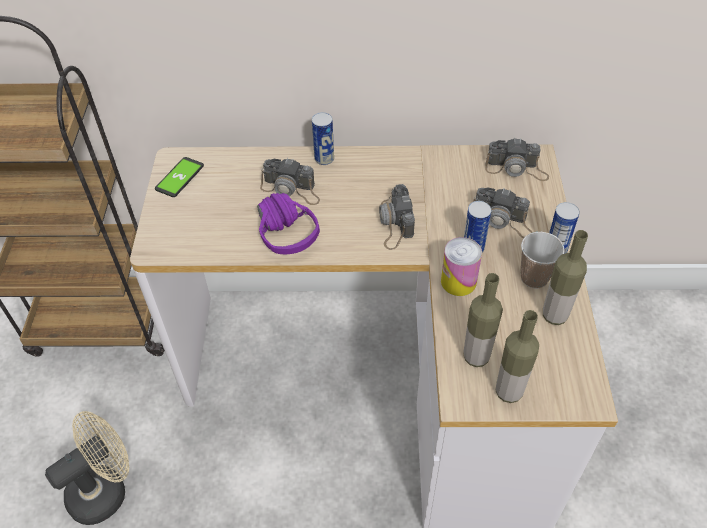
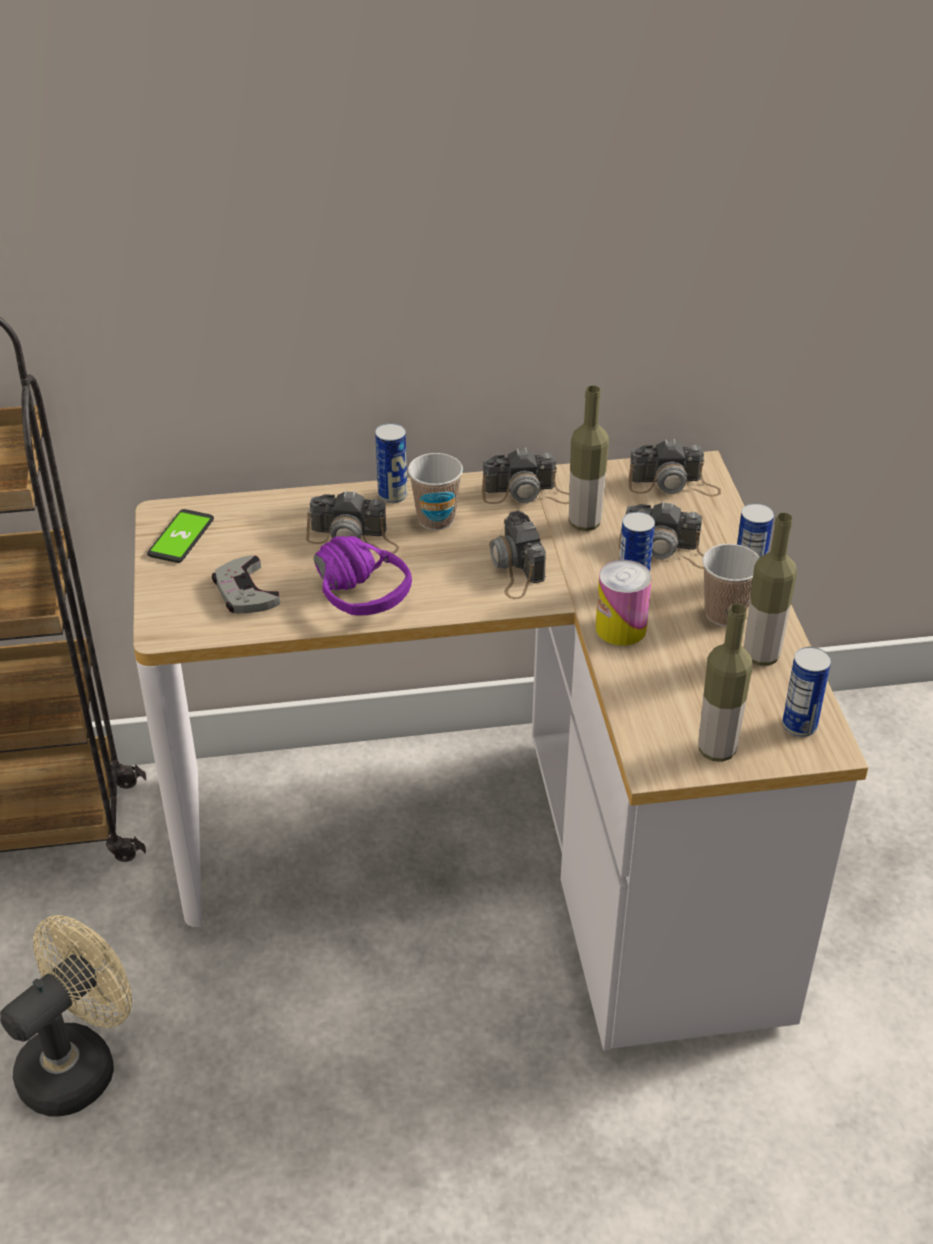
camera: 10 degrees left, 10 degrees down
(211, 224) = (245, 592): none -> grey game controller
(349, 180) = (436, 519): none -> cup
(415, 166) = (527, 493): none -> camera
(476, 357) = (664, 714): bottle -> bottle (584, 523)
(572, 379) = (799, 726): none -> can

